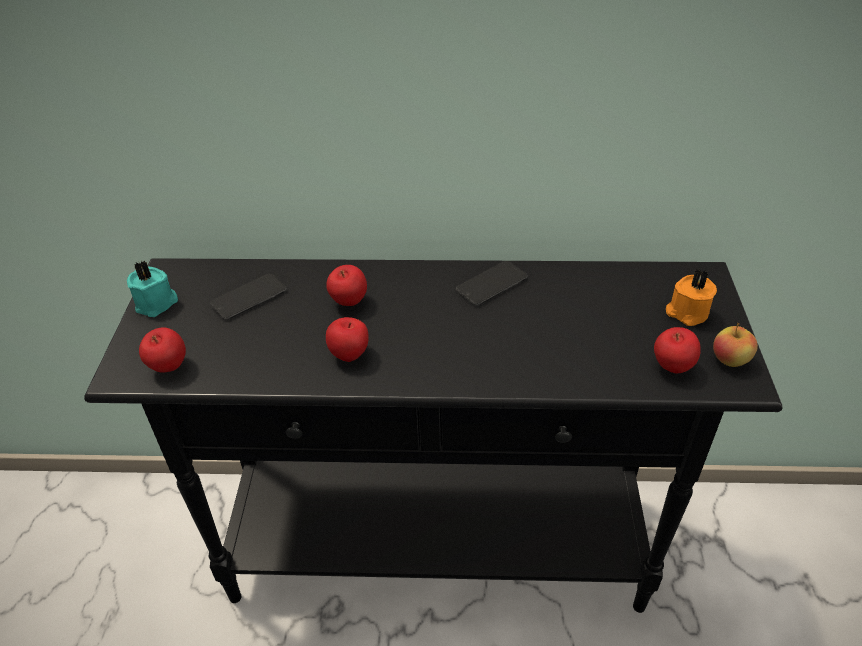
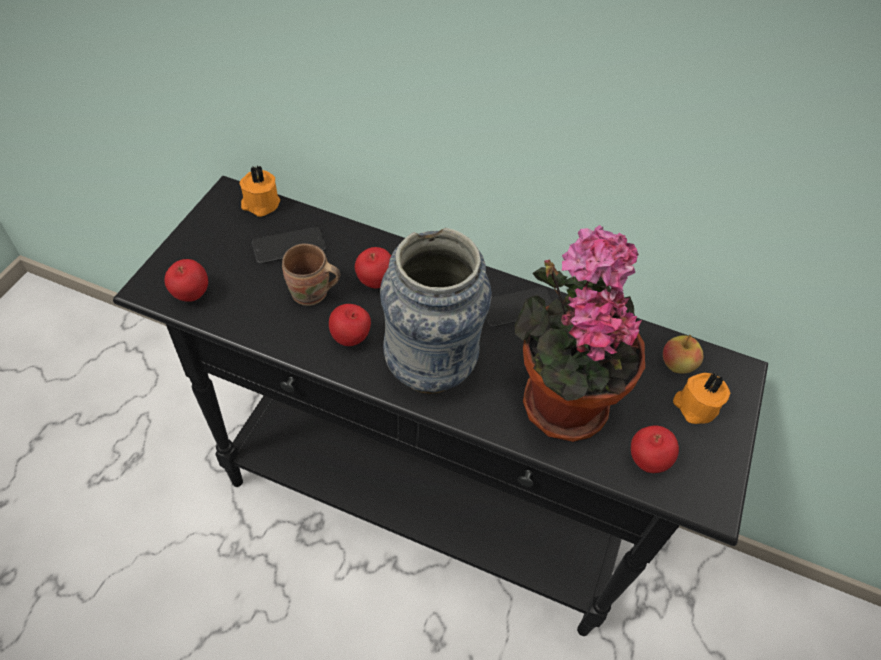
camera: 15 degrees right, 10 degrees up
(157, 304) = (208, 226): turquoise candle -> none
(202, 271) = (260, 204): none -> orange candle
(292, 331) = (311, 295): none -> brown mug
(438, 356) = (429, 368): none -> vase
(569, 343) = (559, 398): none -> potted plant
(729, 360) = (709, 474): apple -> apple (676, 365)

